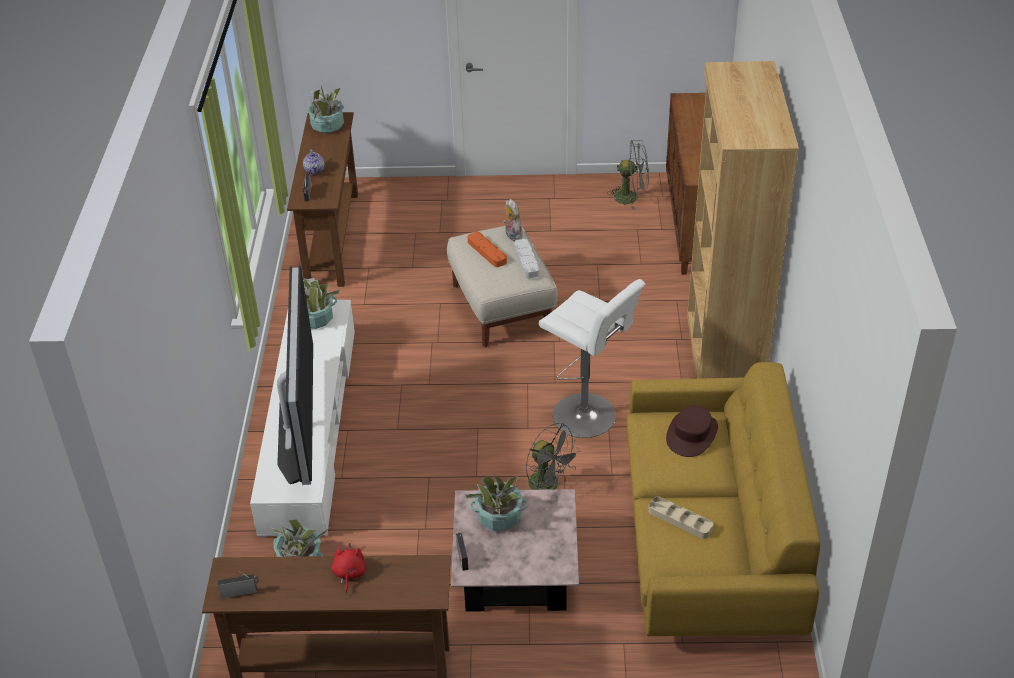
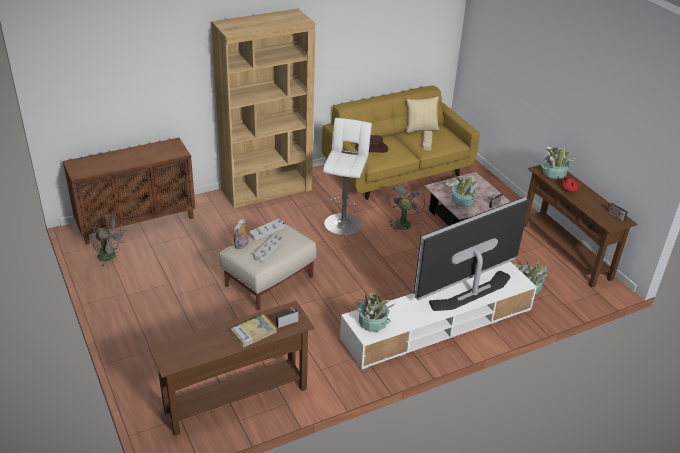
camera: 120 degrees left, 5 degrees down
(315, 170) = (253, 332): teapot -> book
(327, 125) = (179, 353): potted plant -> potted plant (554, 174)
(487, 252) = (268, 249): orange tray -> grey tray
(631, 197) = (110, 257): grey fan -> grey fan turned 135 degrees clockwise
(738, 535) = (420, 128): none -> pillow

